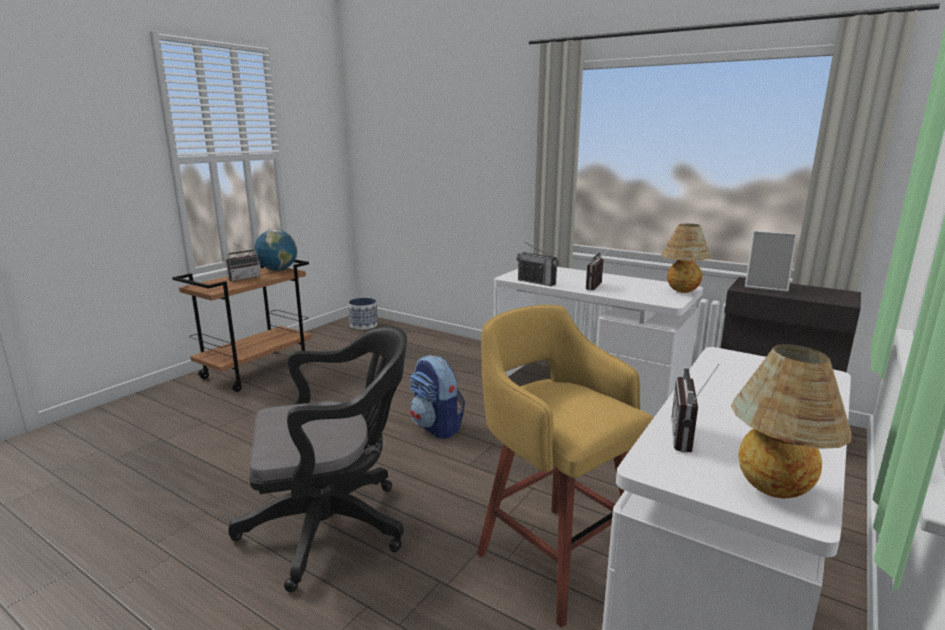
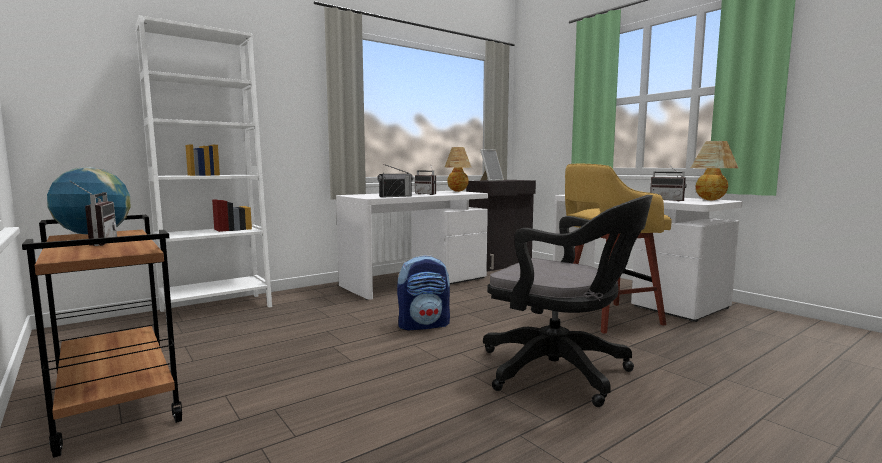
camera: 70 degrees left, 10 degrees down
(334, 526) = (562, 372): black office chair -> black office chair turned 120 degrees clockwise
(363, 325) = (96, 330): planter -> none
(426, 338) = (216, 308): none -> white bookcase

